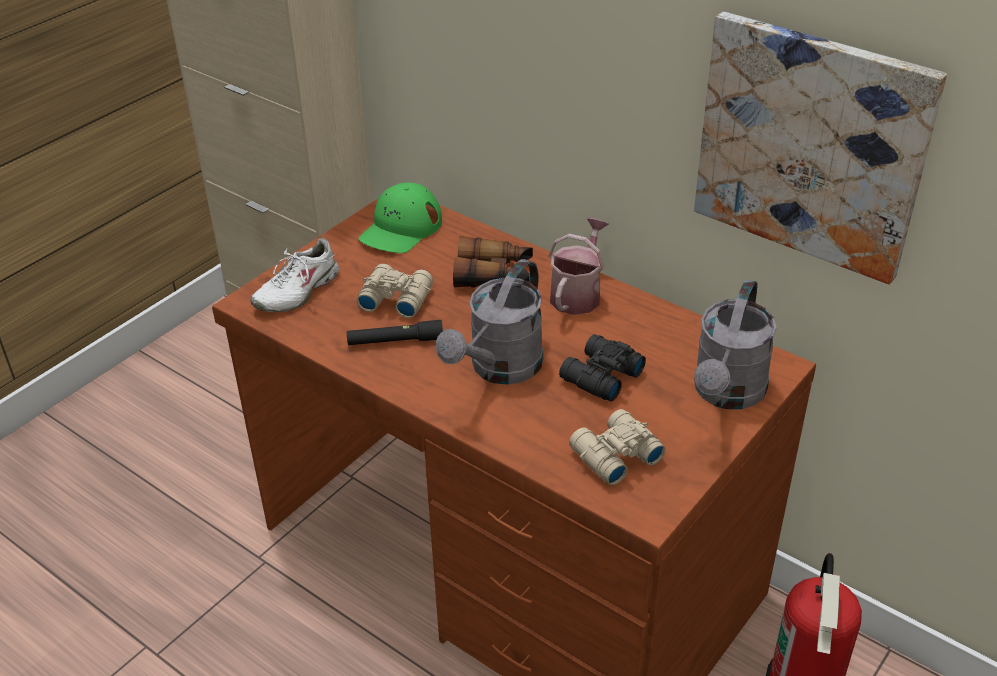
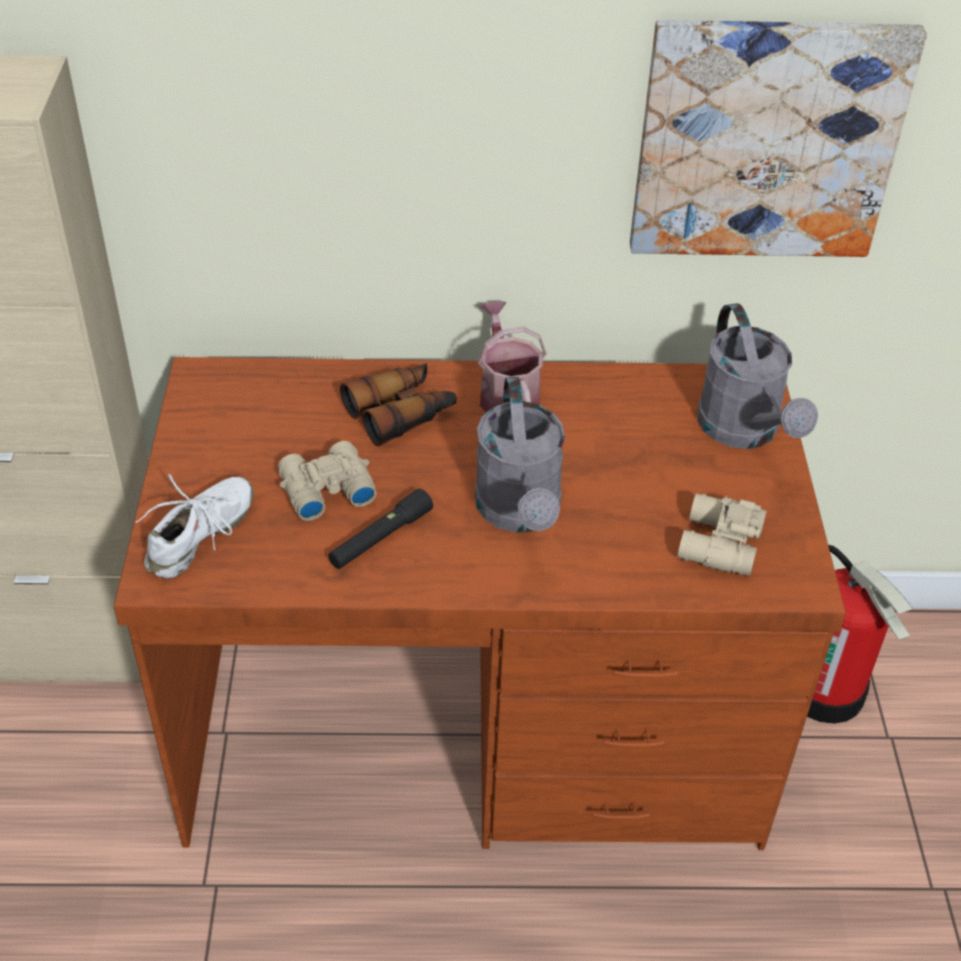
camera: 40 degrees left, 5 degrees up
(297, 291) = (201, 536): white shoe -> white shoe turned 150 degrees counterclockwise
(401, 228) = (238, 405): green cap -> none
(599, 376) = (620, 472): black binoculars -> none

